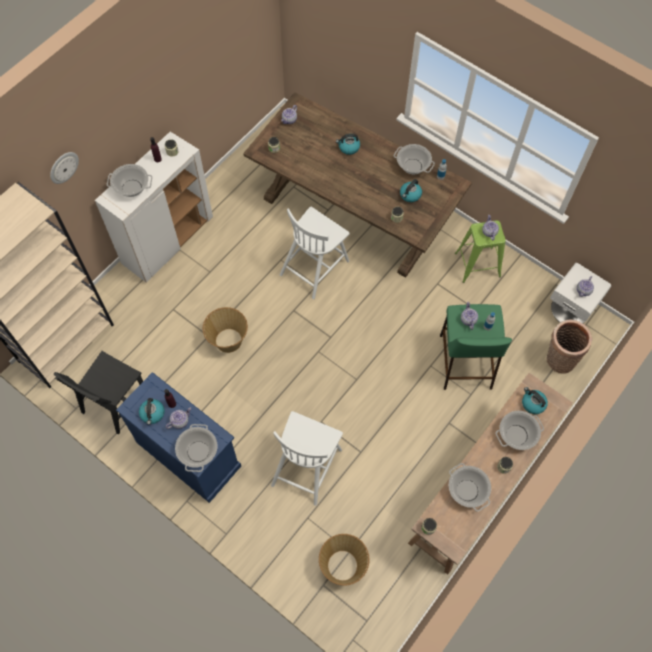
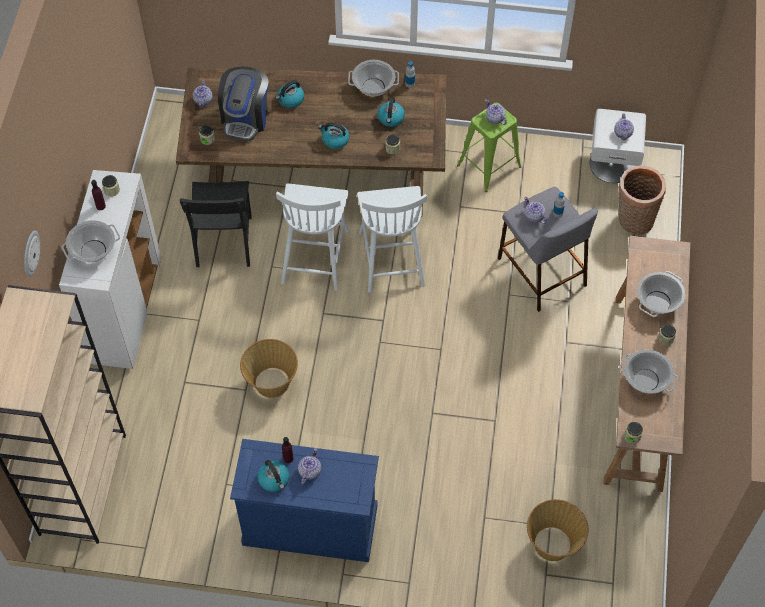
camera: 30 degrees left, 5 degrees down
(115, 402) = (187, 517): black chair -> black chair (224, 241)
(198, 452) = (351, 490): cooking pot -> none
(307, 465) = (447, 465): white chair -> white chair (391, 257)
(309, 145) = (245, 118): none -> coffee machine
(465, 360) = (540, 271): green stool -> grey stool
(532, 403) = (653, 263): kettle -> kettle (335, 140)

